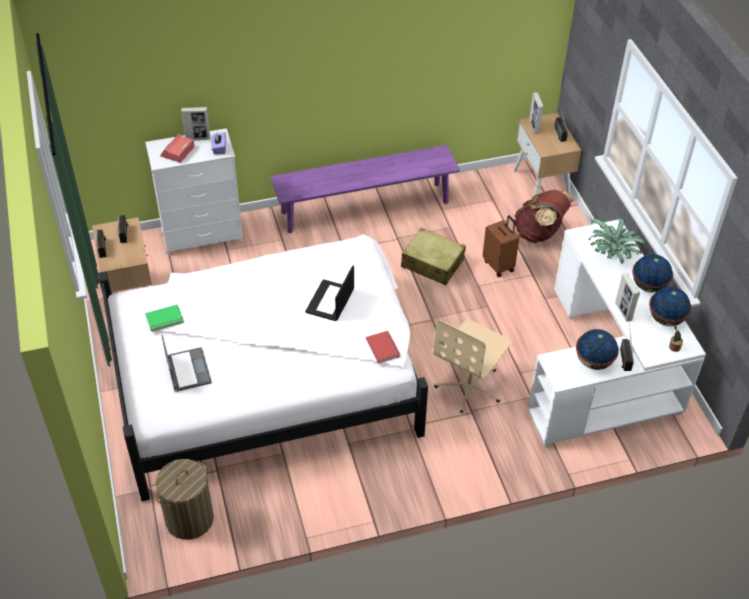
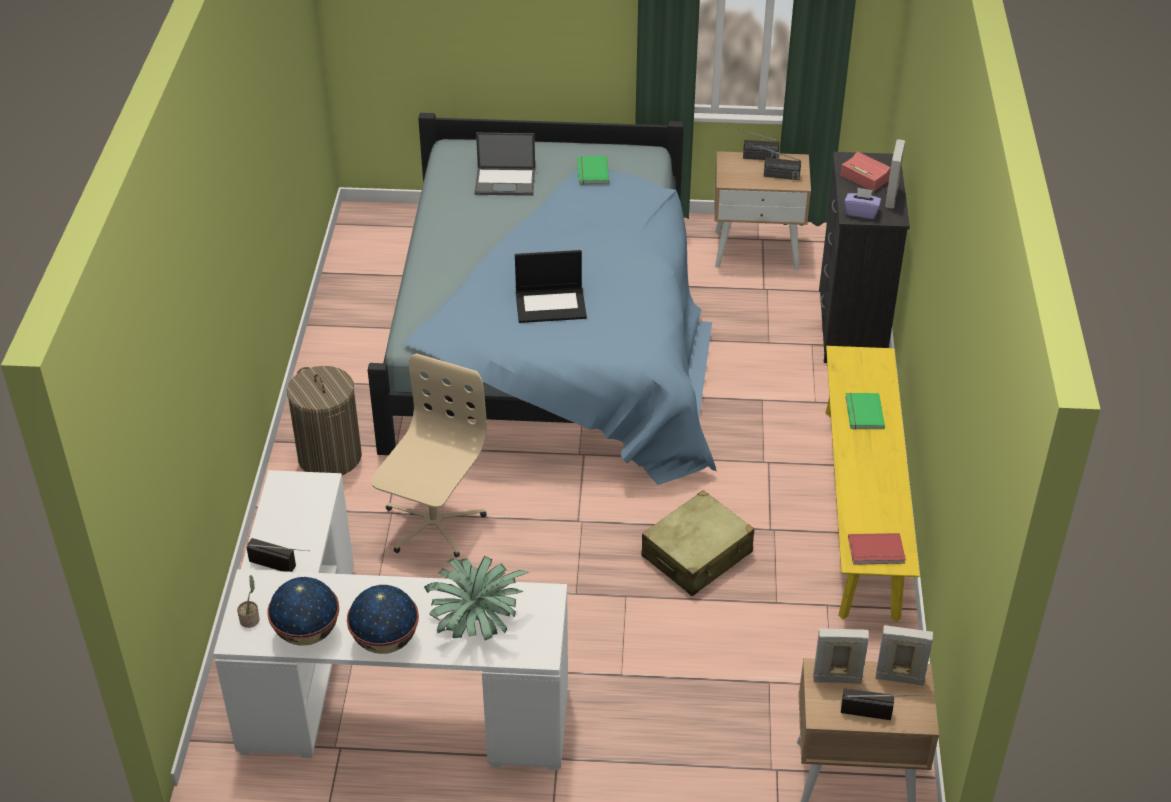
camera: 110 degrees right, 5 degrees down
(189, 519) = (383, 248): laundry basket -> laundry basket (329, 456)
(203, 235) = (850, 327): white dresser -> black dresser
(270, 377) = (552, 341): white bed -> blue bed
(330, 301) = (551, 304): laptop -> laptop turned 135 degrees clockwise
(334, 179) = (862, 413): none -> green book
(365, 207) = (861, 510): purple bench -> yellow bench
(384, 347) = (443, 332): red book -> red book (876, 552)
(469, 386) = (432, 524): beige office chair -> beige office chair turned 60 degrees clockwise
(499, 265) = (659, 637): brown suitcase -> none
(539, 234) = (717, 721): brown backpack -> none
(594, 362) = (290, 527): globe -> none
(623, 311) = (353, 587): picture frame -> picture frame (836, 679)

